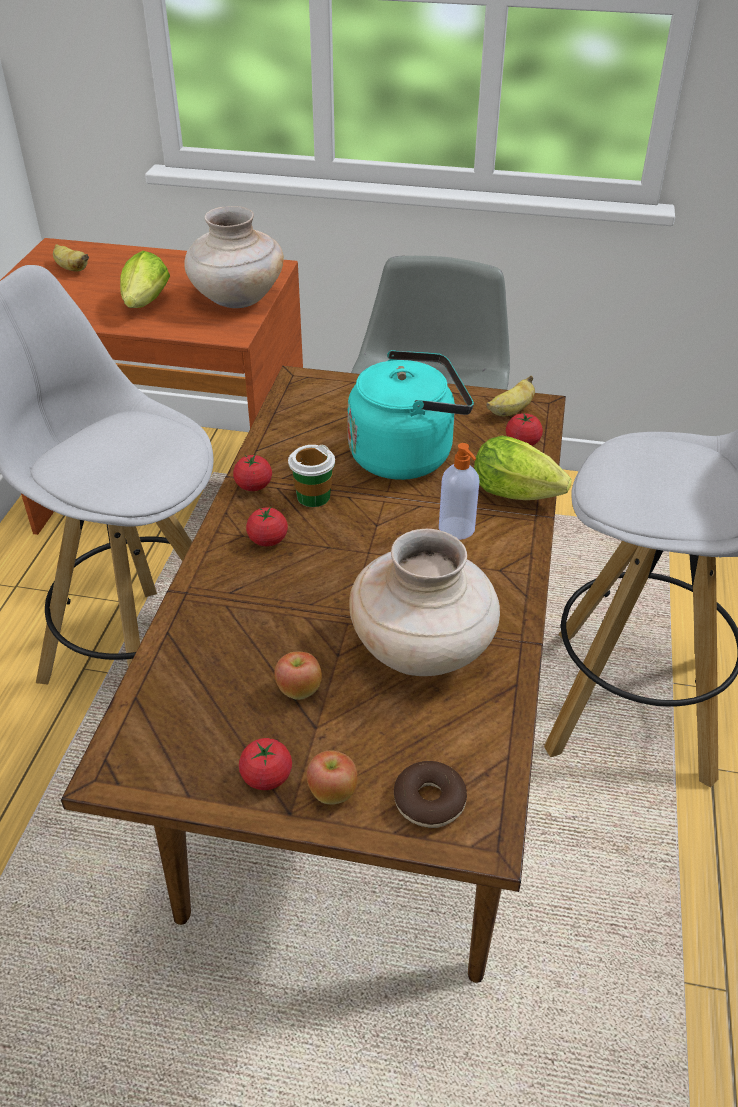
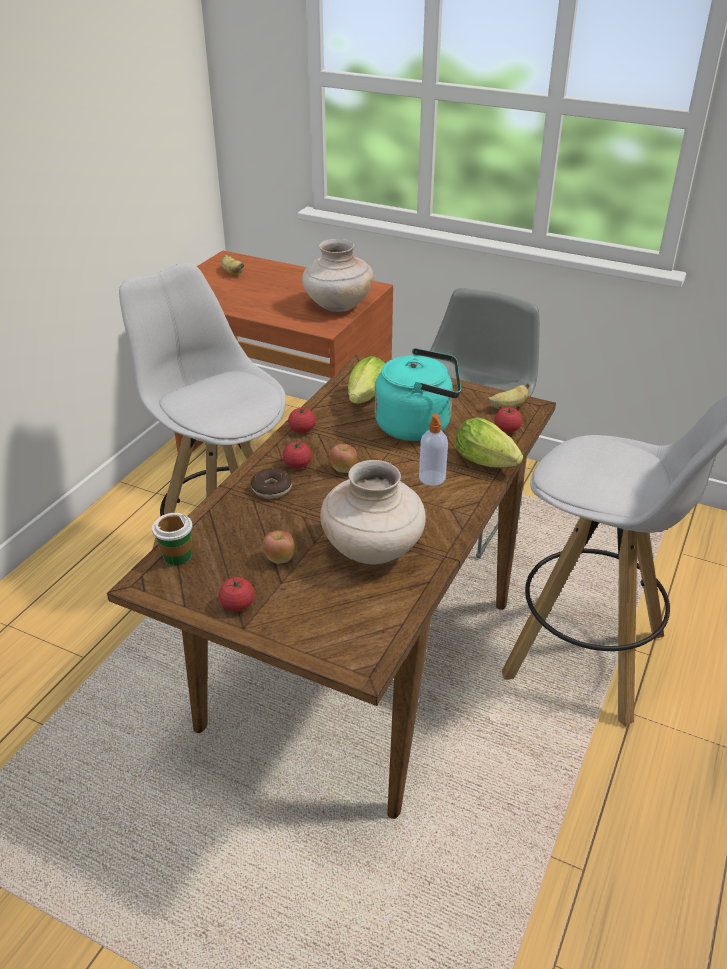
camera: 15 degrees right, 5 degrees down
(144, 306) = (272, 303): lettuce -> lettuce (365, 400)
(313, 496) = (340, 442): cup -> cup (177, 556)
(332, 792) = (275, 621): apple -> apple (343, 469)
(429, 801) = (337, 639): donut -> donut (271, 489)

